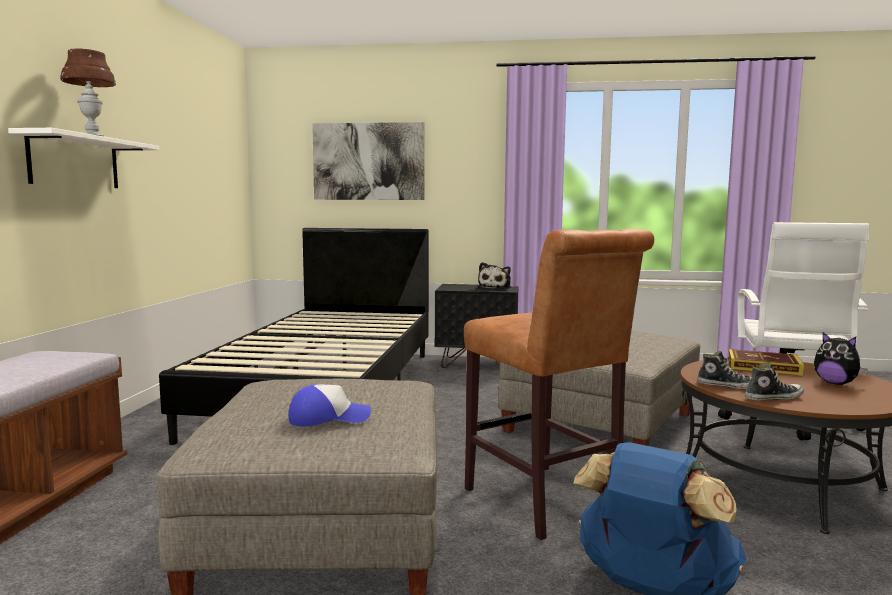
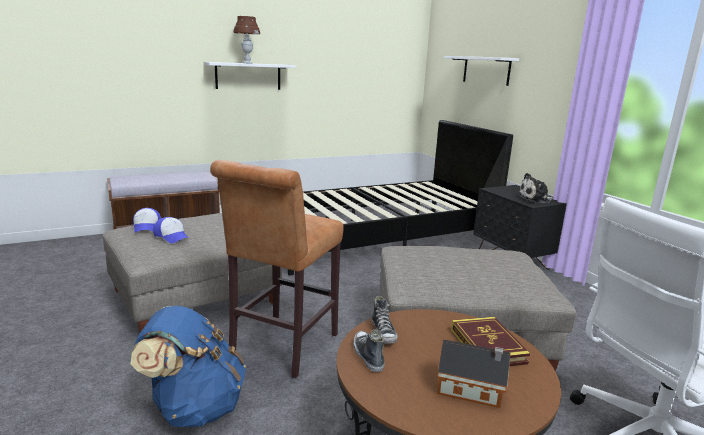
camera: 55 degrees right, 10 degrees up
(241, 428) = (147, 227): none -> cap
(368, 161) = (486, 70): picture -> white shelf
(773, 397) = (368, 355): shoe -> shoe turned 150 degrees counterclockwise
(836, 383) = (472, 389): plush toy -> toy house

